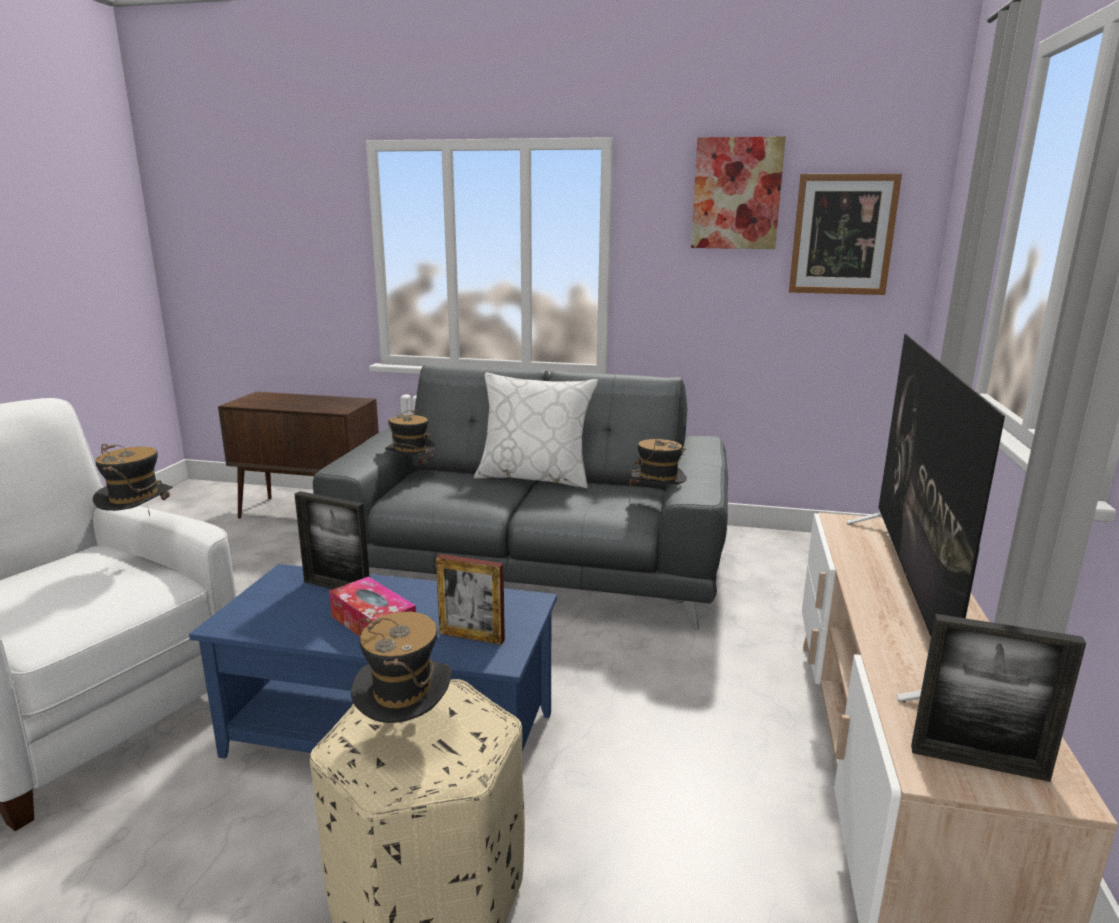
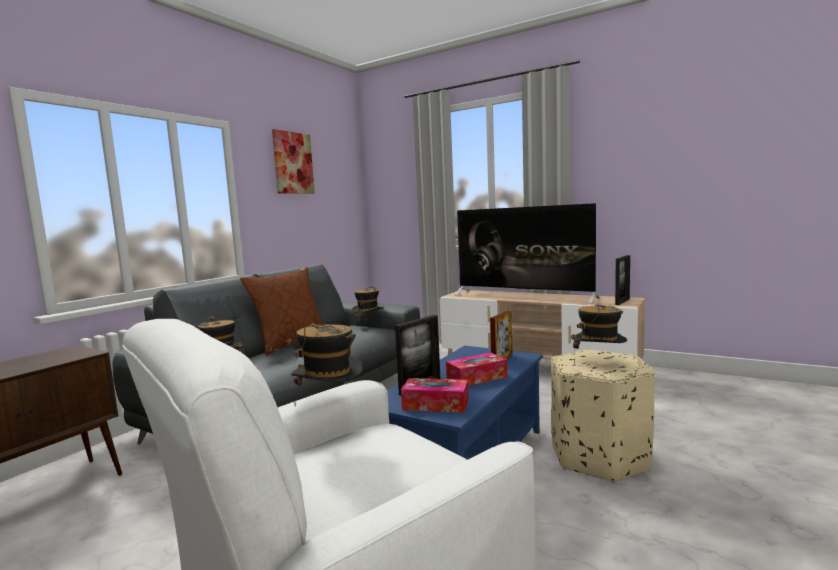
camera: 70 degrees left, 10 degrees down
(268, 607) = (435, 404): none -> tissue box
(535, 477) = (291, 342): white pillow -> brown pillow
(842, 235) = (334, 186): picture -> none

